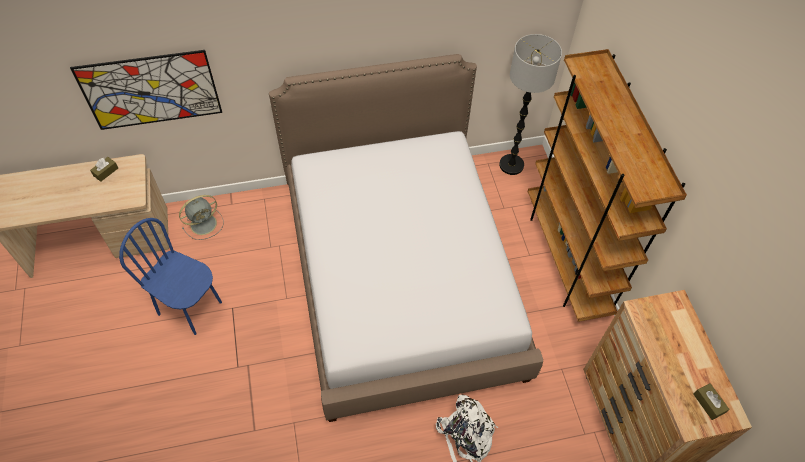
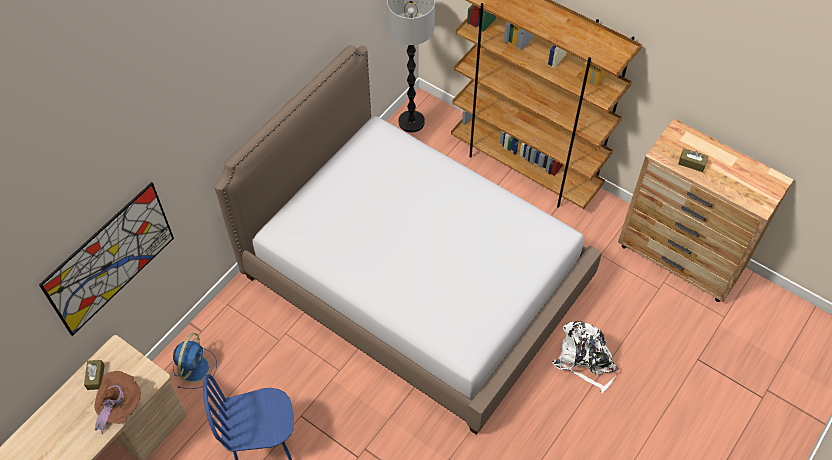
camera: 40 degrees left, 0 degrees up
(98, 200) = (119, 406): none -> brown hat
(204, 223) = (195, 367): grey fan -> blue fan
(708, 403) = (757, 184): brown tissue box -> brown tissue box (691, 163)

